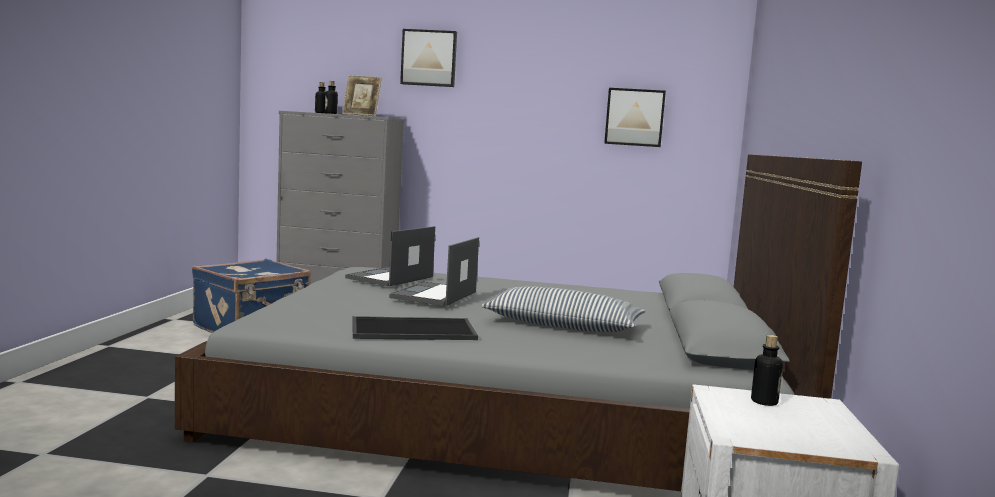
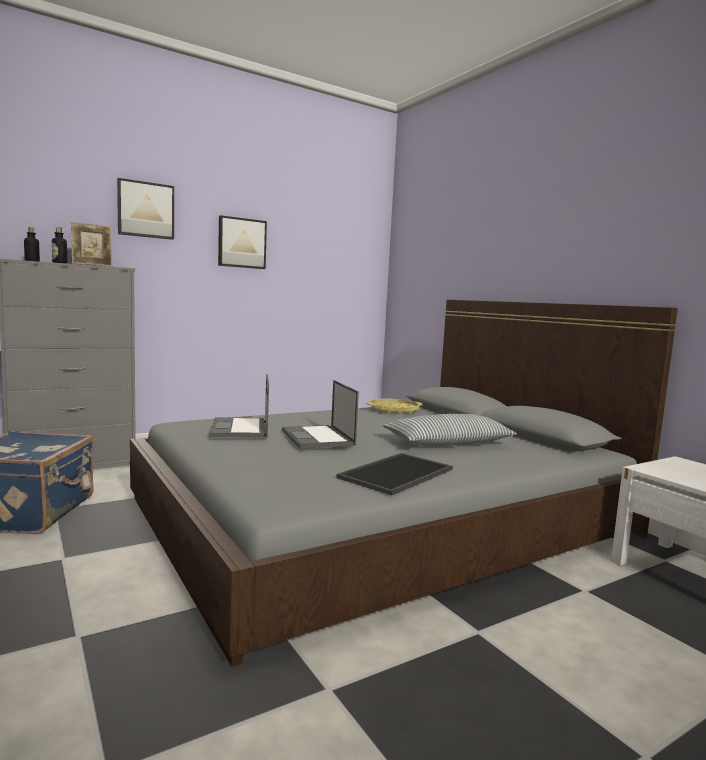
camera: 40 degrees left, 0 degrees up
(616, 293) = (394, 410): none -> yellow tray
(634, 117) = (321, 270): picture -> picture (241, 243)
(764, 402) = (671, 468): bottle -> none

